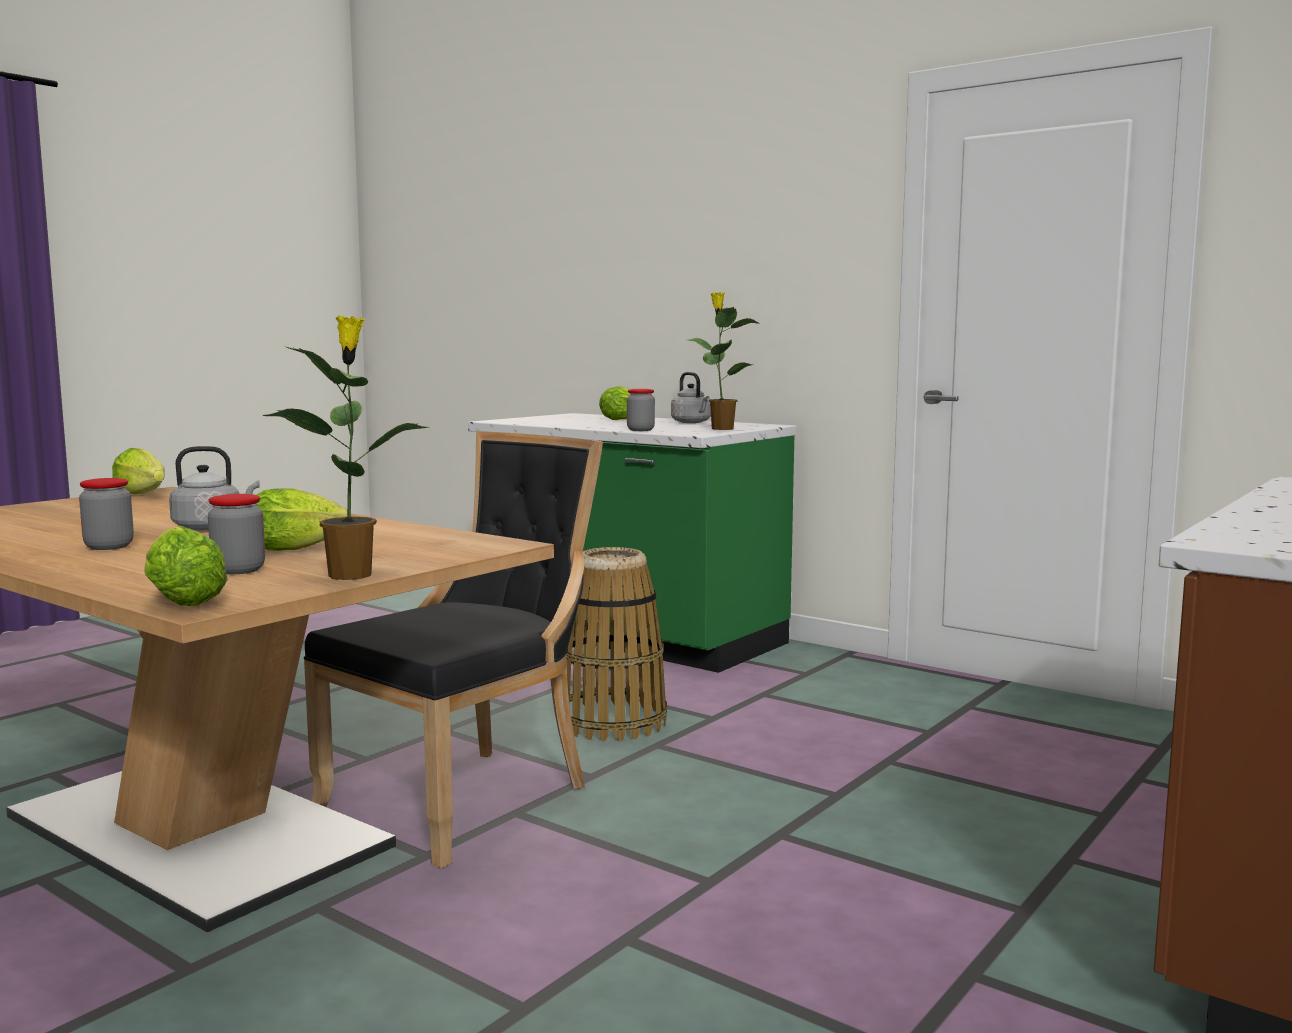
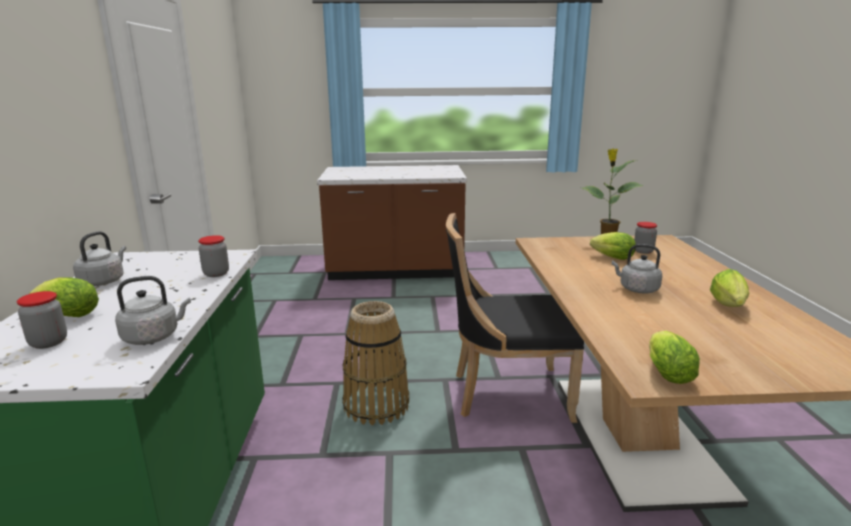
camera: 130 degrees left, 10 degrees up
(109, 546) = (694, 283): jar -> jar (48, 342)
(182, 600) = (669, 242): lettuce -> lettuce (729, 306)
(532, 423) = (154, 337): none -> grey kettle
(721, 428) = (178, 259): potted plant -> none

